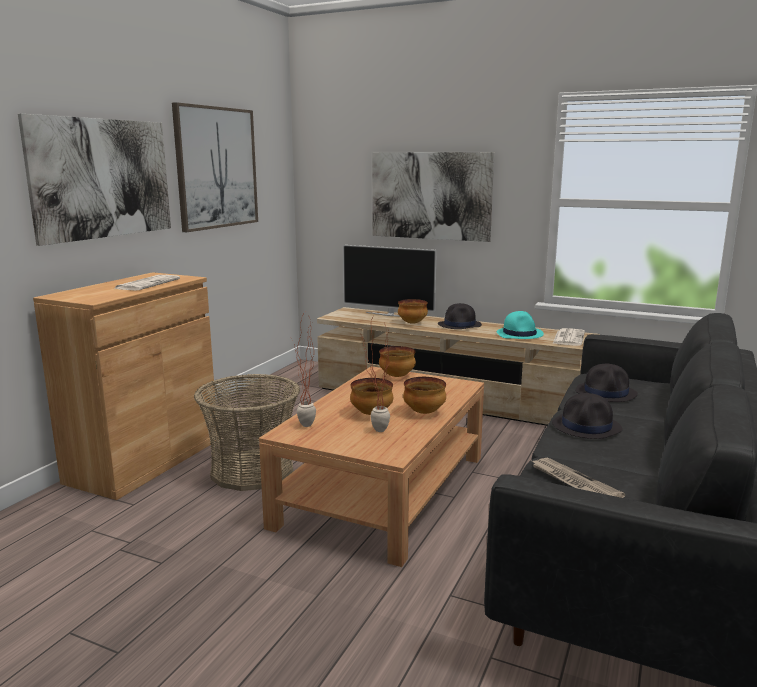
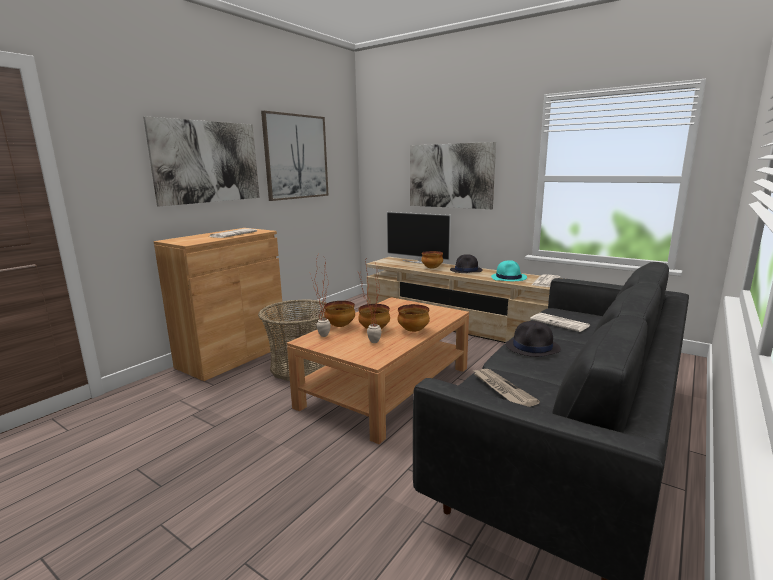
camera: 10 degrees right, 0 degrees up
(397, 376) = (406, 304): bowl -> bowl (340, 326)
(606, 393) = (560, 323): black hat -> newspaper

